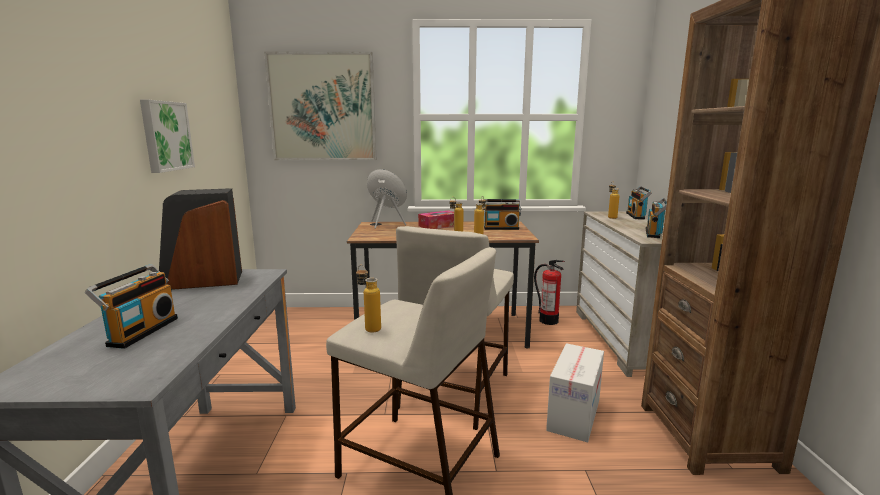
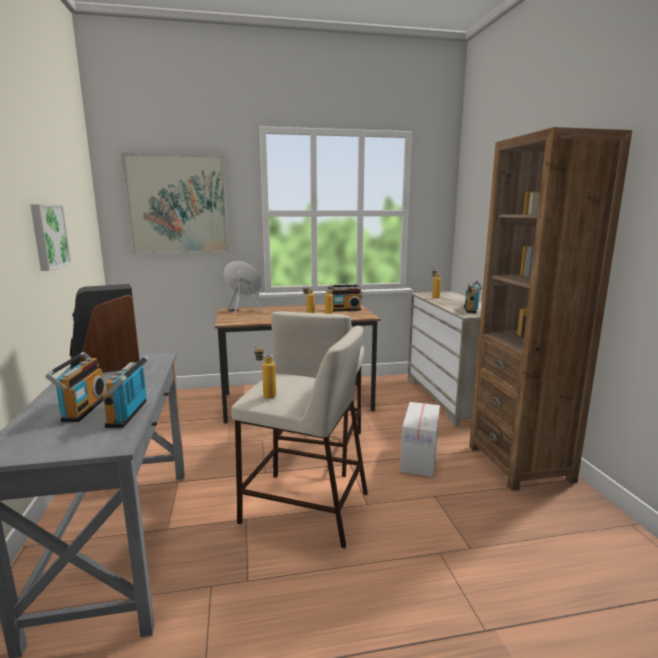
camera: 10 degrees left, 0 degrees up
(439, 225) = (290, 309): tissue box -> none
(548, 320) = (386, 387): fire extinguisher -> none
(637, 216) = (454, 295): radio -> radio (130, 414)

